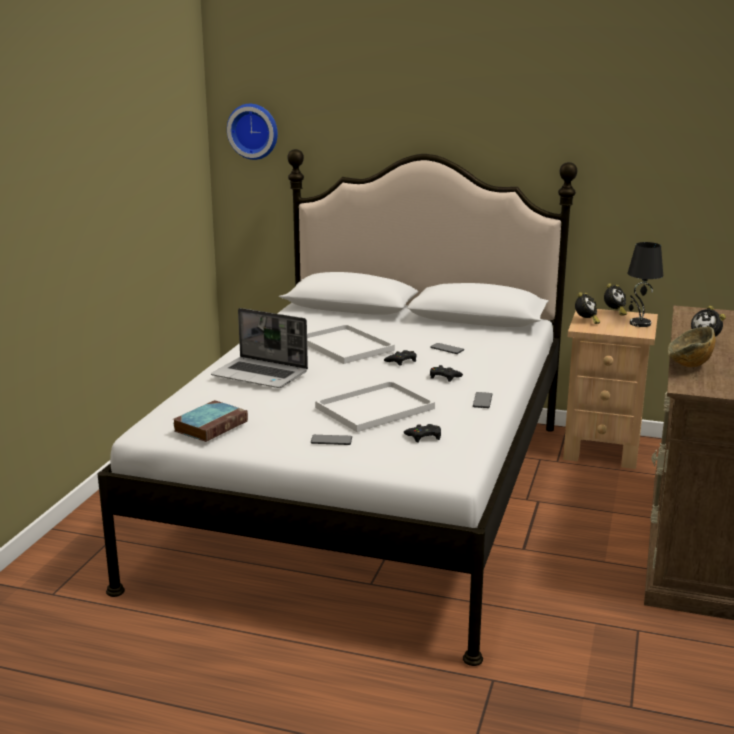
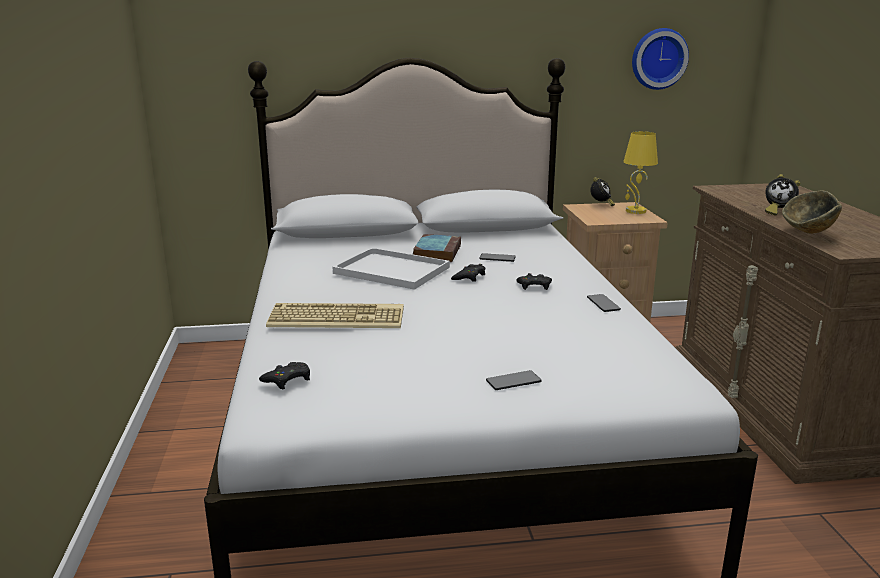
camera: 25 degrees left, 0 degrees up
(211, 425) = (350, 394): book -> book (437, 252)
(254, 131) = (198, 43): wall clock -> wall clock (658, 58)
(261, 375) = (338, 317): laptop -> keyboard
(376, 407) = (510, 331): white tray -> none
(424, 436) = (604, 354): black game controller -> black game controller (287, 380)
(586, 321) = (590, 215): alarm clock -> none
(639, 323) = (635, 211): black table lamp -> yellow table lamp

